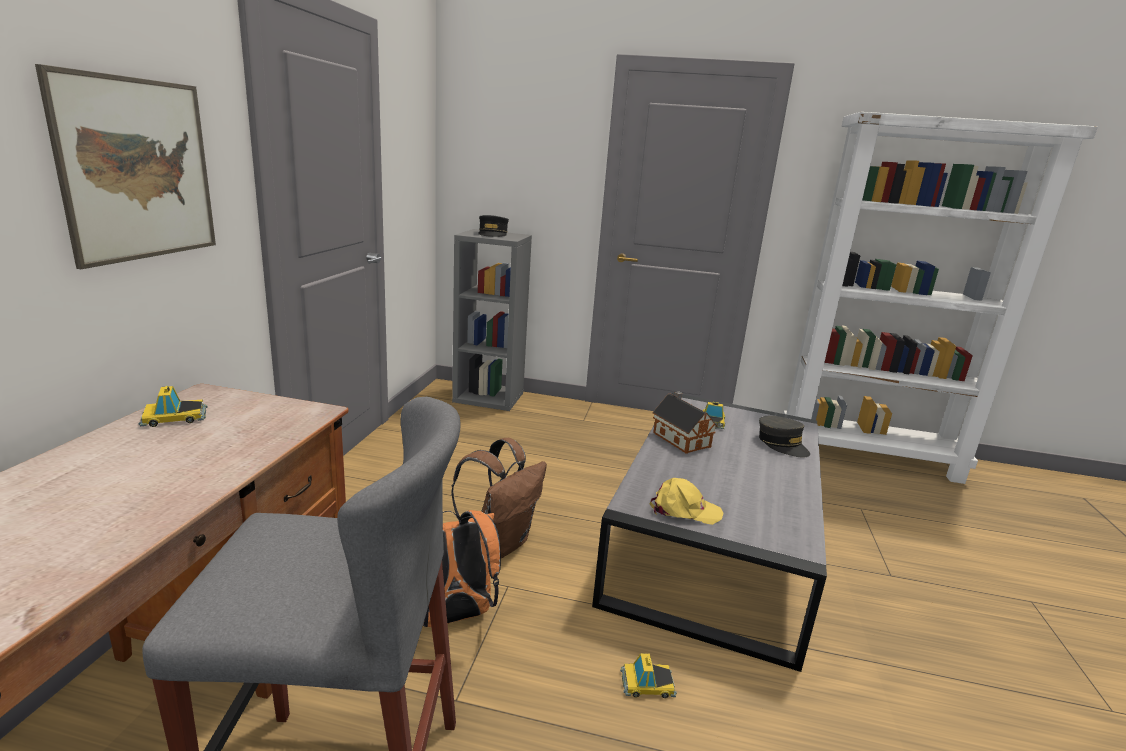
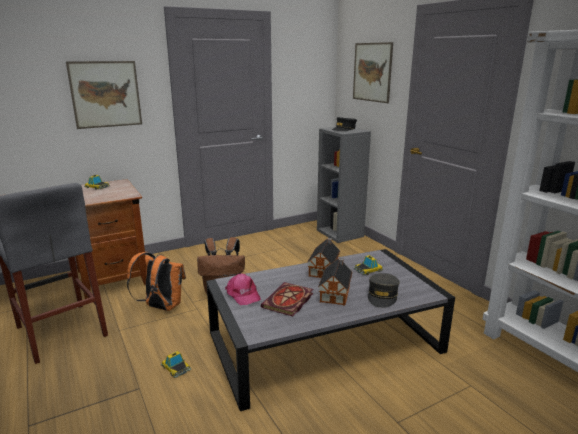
camera: 50 degrees right, 0 degrees up
(527, 145) = (372, 72): none -> picture
(684, 510) = (243, 294): yellow cap -> pink cap
(738, 493) = (288, 301): none -> book
(748, 460) = (335, 293): none -> toy house

